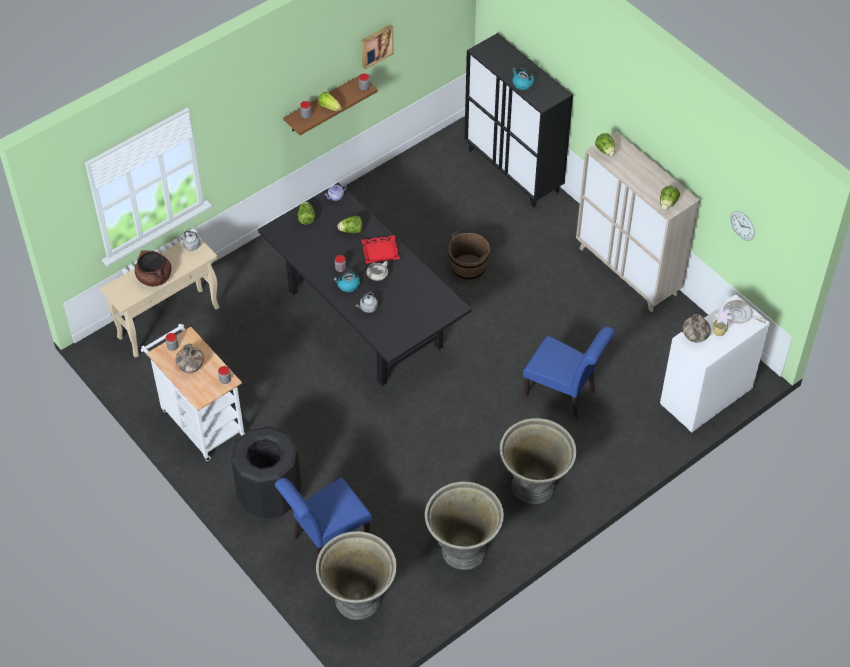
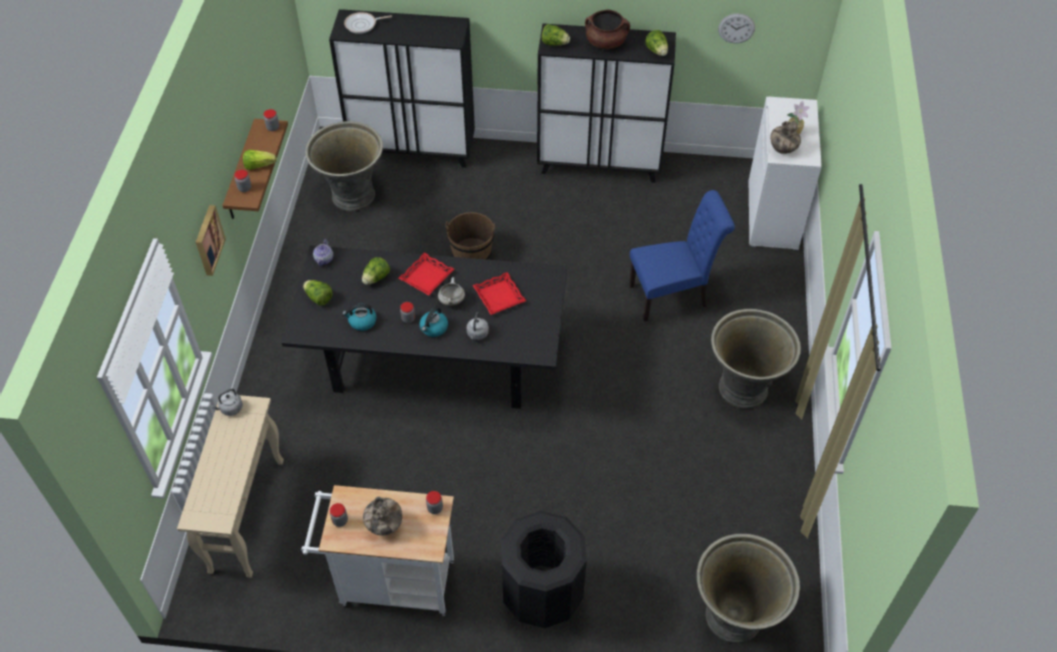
camera: 45 degrees left, 0 degrees up
(155, 277) = (228, 469): brown cooking pot -> brown cooking pot (606, 42)
(326, 539) = (641, 588): blue chair -> none
(376, 45) = (254, 75): picture -> picture (208, 240)
(408, 296) = (499, 296): none -> red tray
(462, 550) = (758, 491): grey planter -> grey planter (352, 196)
(522, 84) = (415, 35): kettle -> kettle (362, 322)
(628, 271) = (599, 164): beige cabinet -> black cabinet
(739, 315) = (789, 109): frying pan -> frying pan (362, 25)

